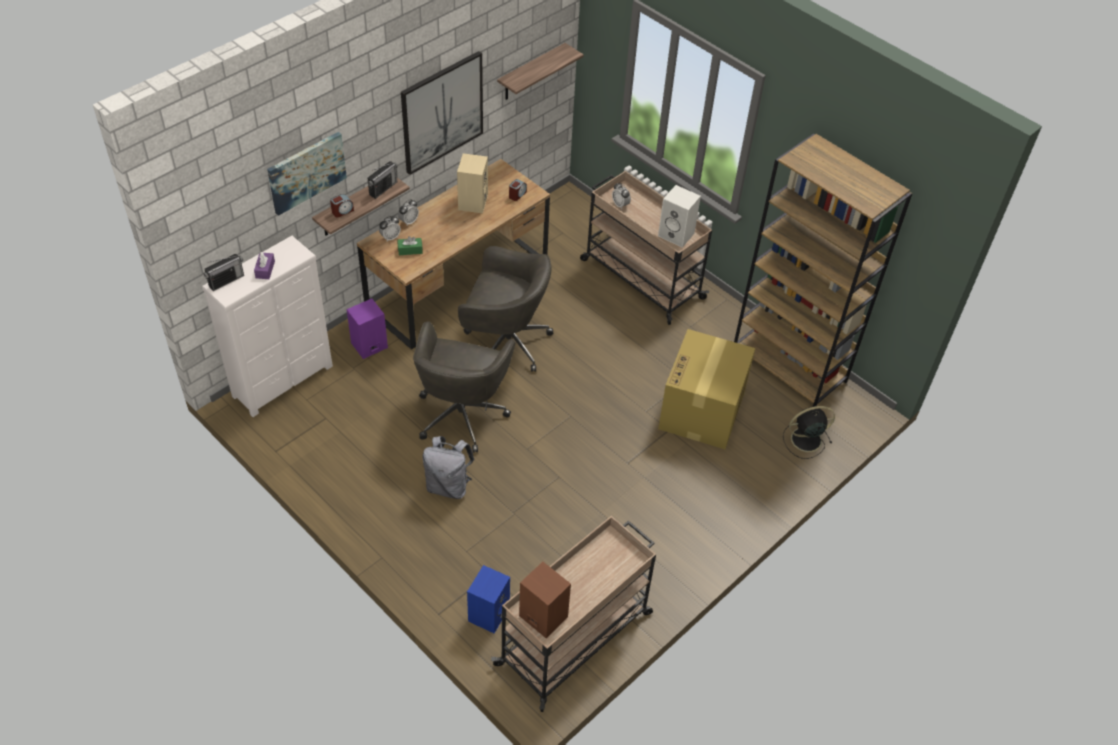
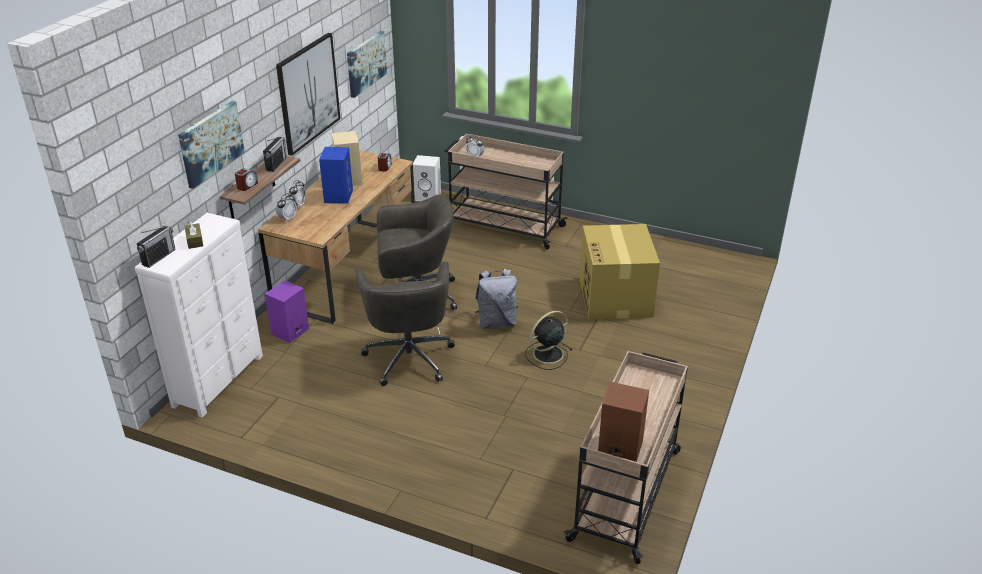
camera: 20 degrees left, 15 degrees down
(265, 269) = (195, 240): purple tissue box -> brown tissue box
(410, 250) = (312, 222): green tissue box -> none
(448, 486) = (431, 413): grey backpack -> grey backpack (496, 322)
(488, 613) = (533, 501): blue speaker -> blue speaker (338, 196)
(531, 73) = (366, 63): shelf -> picture
(677, 234) = (535, 164): white speaker -> white speaker (428, 196)
(789, 366) = (662, 250): brown bookcase -> none
(804, 440) = (710, 293): black fan -> black fan (547, 354)

